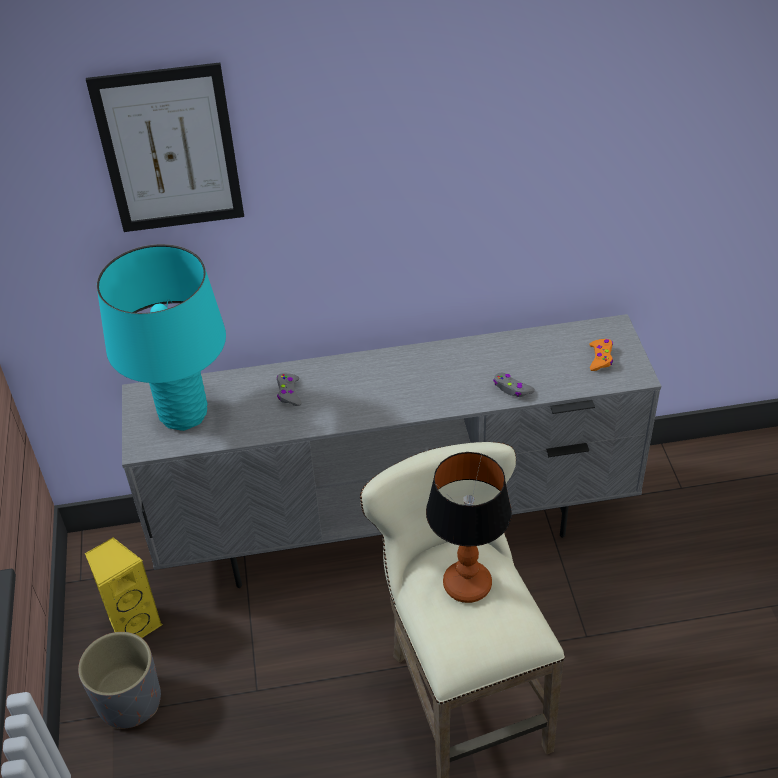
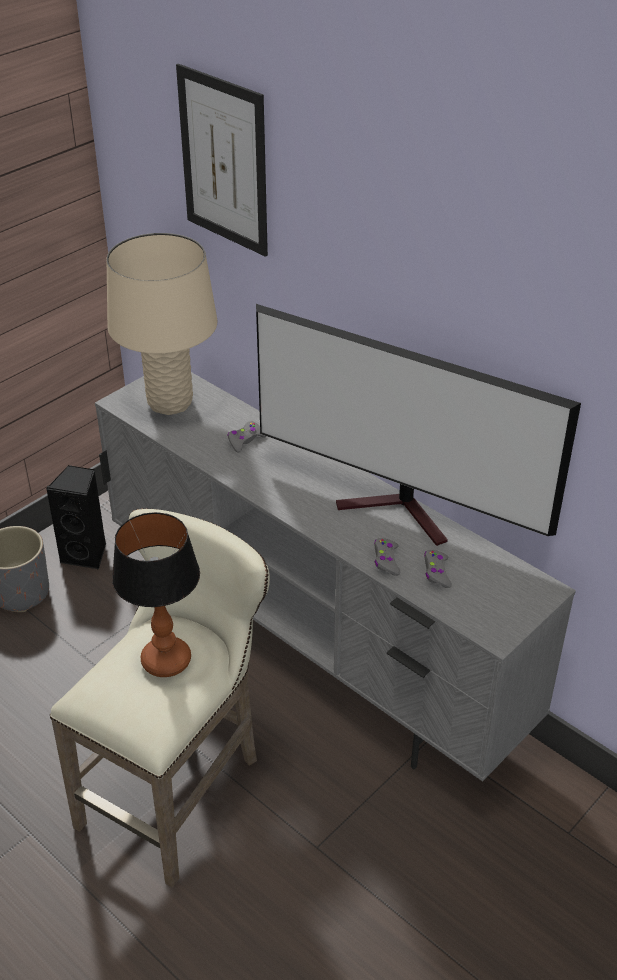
camera: 50 degrees right, 5 degrees down
(133, 624) = (86, 554): yellow speaker -> black speaker
(184, 414) = (170, 403): turquoise table lamp -> beige table lamp
(468, 352) = (402, 512): none -> television
(549, 370) = (436, 572): none -> grey game controller
(600, 358) = (491, 599): orange game controller -> none

